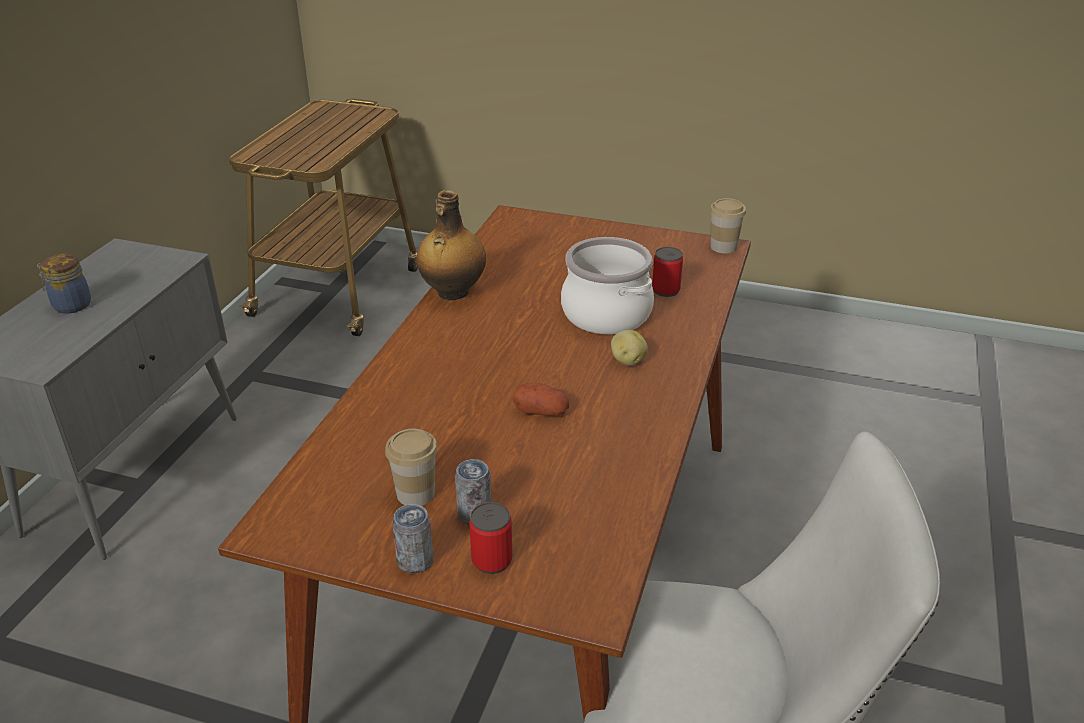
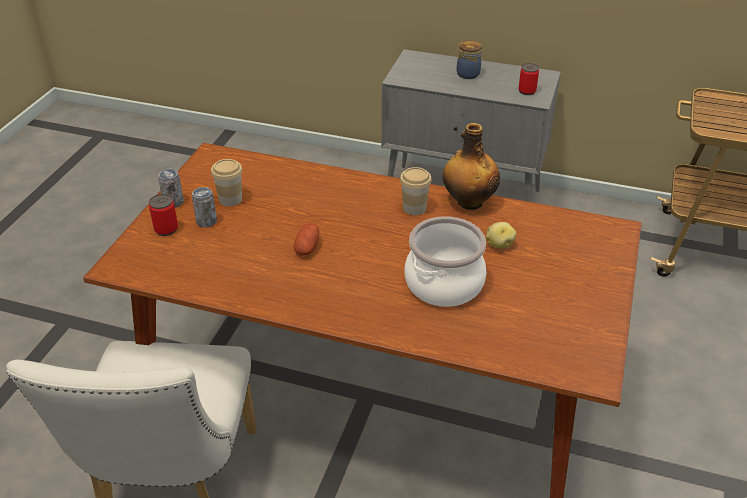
camera: 90 degrees right, 5 degrees up
(627, 360) = (372, 292): potato -> potato (499, 244)
(665, 290) = (491, 323): can -> can (527, 91)
(723, 247) = (594, 375): cup -> cup (414, 208)

